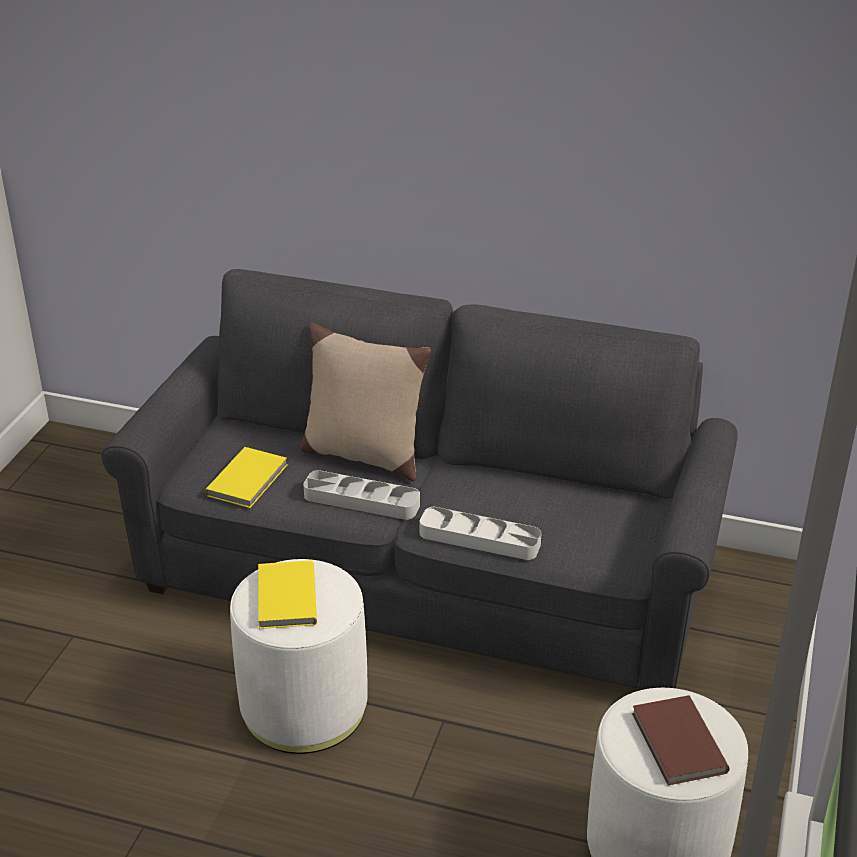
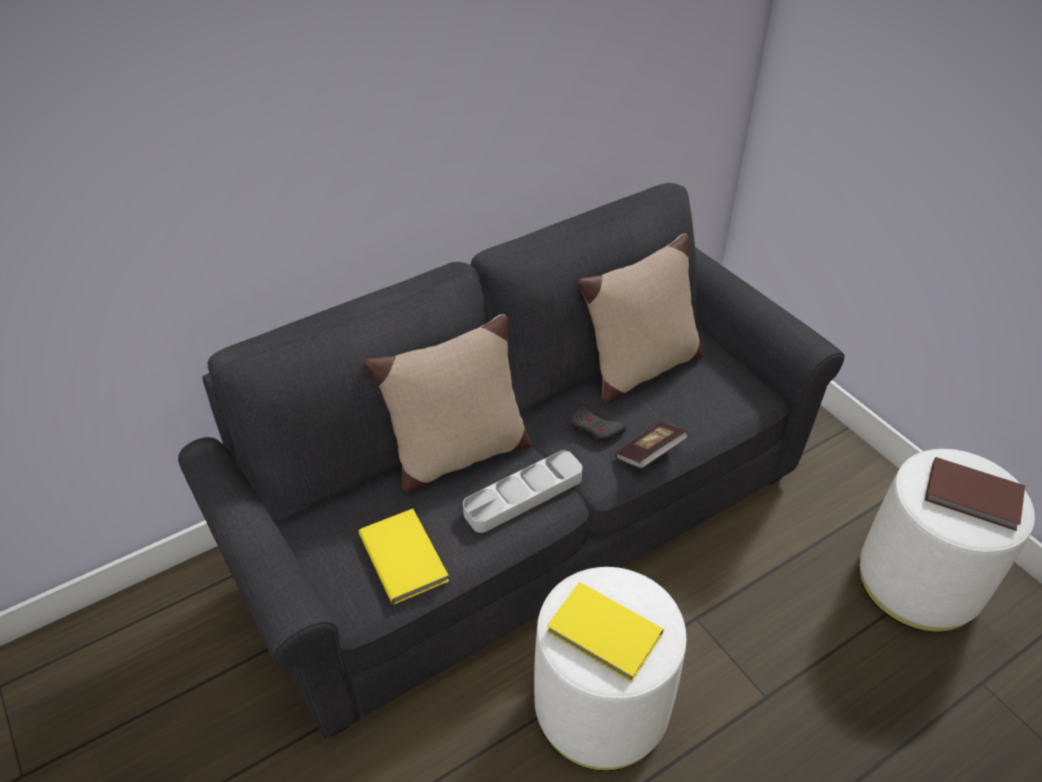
camera: 50 degrees left, 10 degrees up
(472, 501) = (595, 428): none -> grey game controller
(479, 539) = (650, 454): grey tray -> book
(569, 492) = (639, 369): none -> beige pillow

